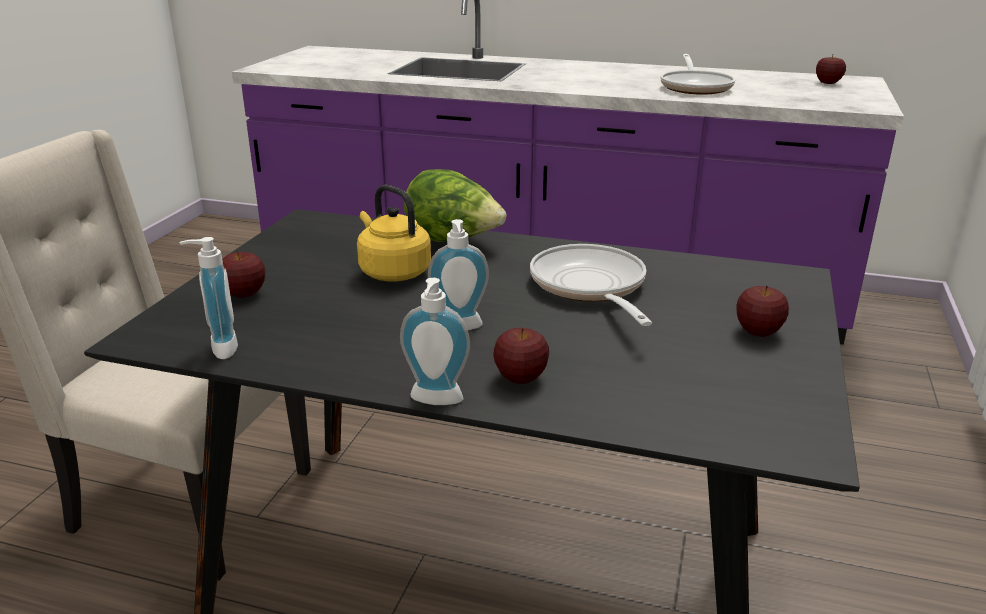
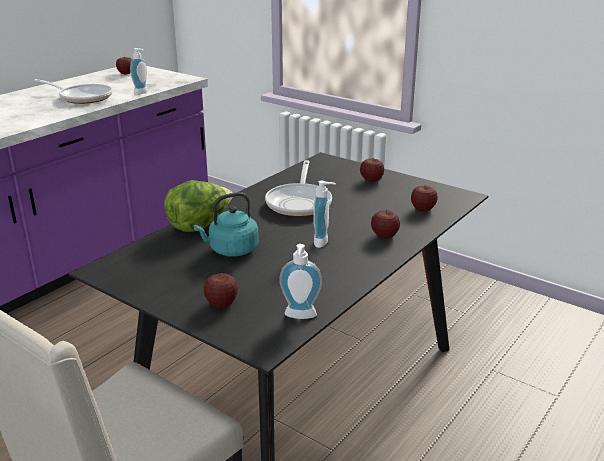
camera: 70 degrees left, 0 degrees up
(392, 272) = (231, 250): yellow kettle -> turquoise kettle
(435, 401) = (397, 259): soap dispenser -> soap dispenser (142, 93)
(590, 287) = (300, 202): frying pan -> frying pan turned 90 degrees counterclockwise
(676, 403) = (423, 209): none -> apple

